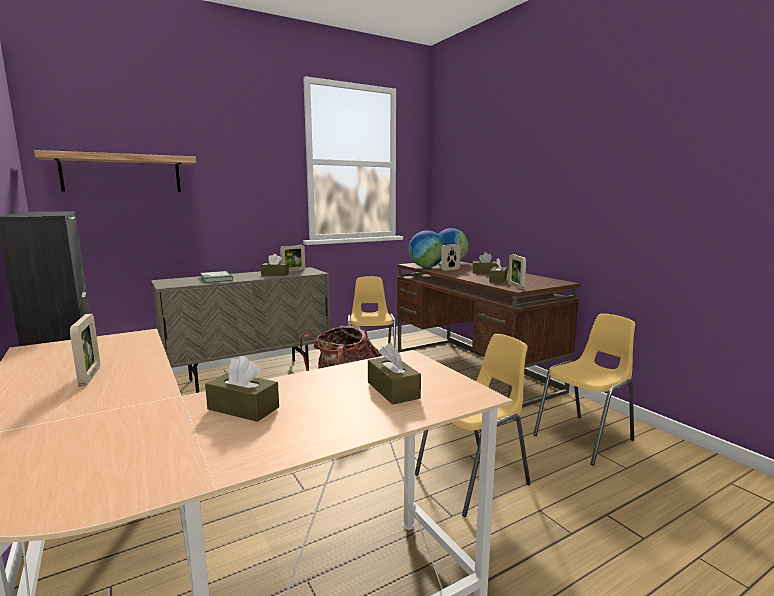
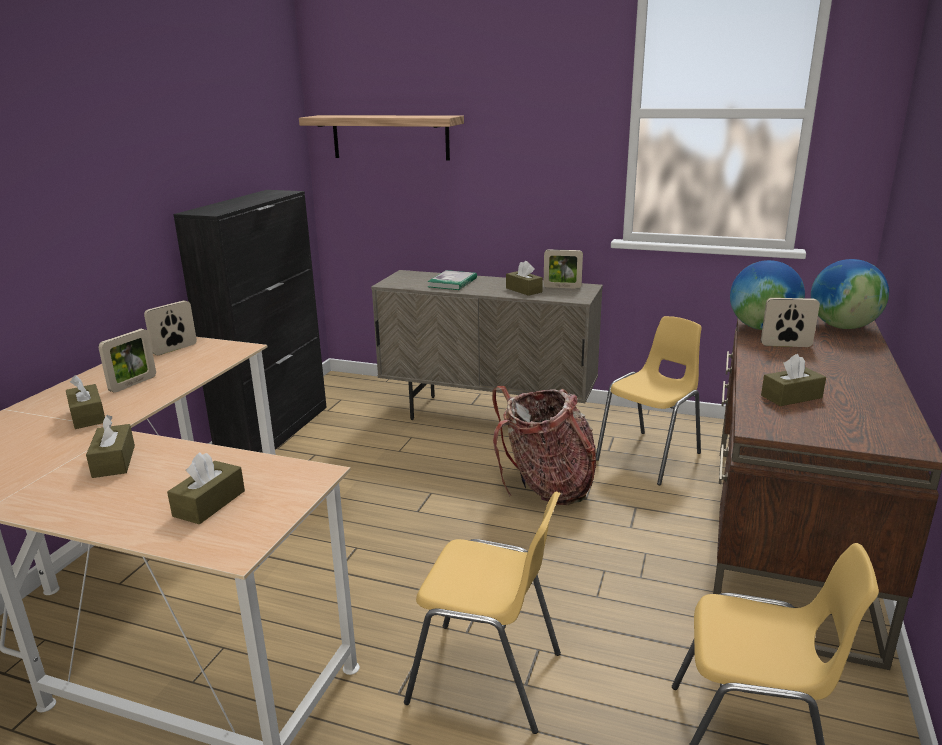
camera: 50 degrees right, 10 degrees up
(484, 272) = (829, 370): brown tissue box -> brown tissue box (88, 416)
(515, 286) = (773, 422): picture frame -> picture frame (175, 349)

